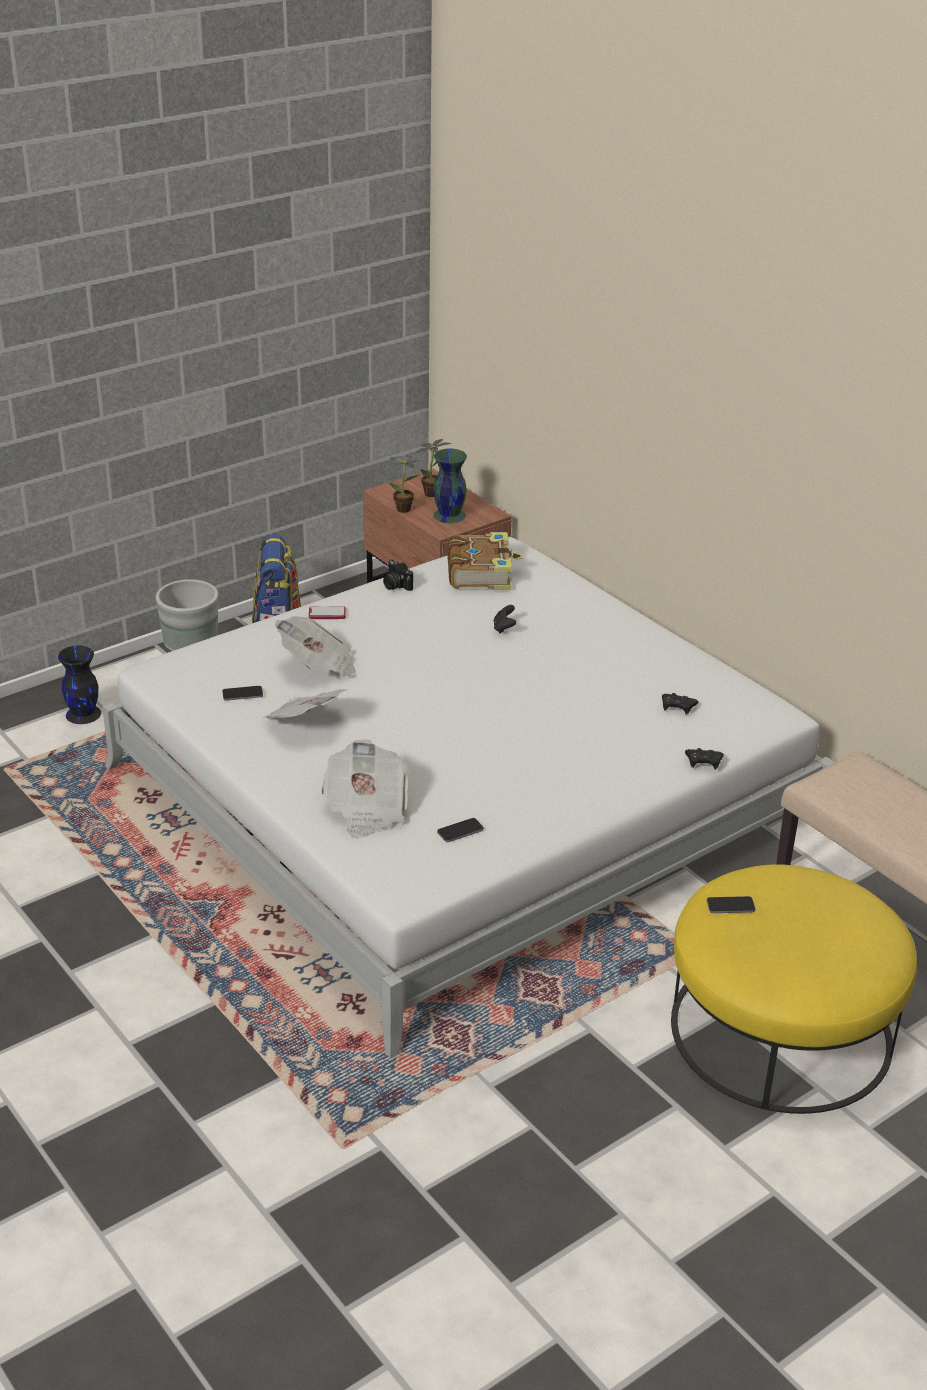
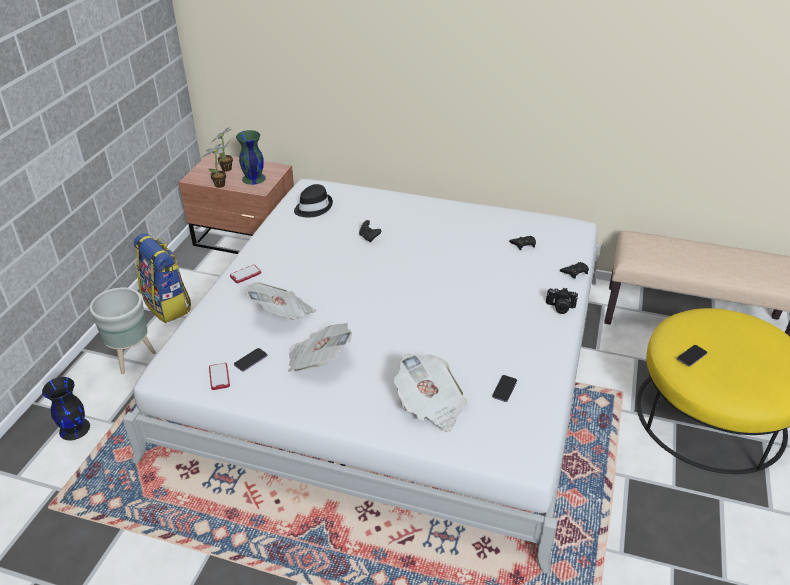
camera: 35 degrees left, 5 degrees up
(198, 696) = (219, 377): none -> phone
(396, 585) = (269, 236): camera -> camera (560, 307)
(481, 572) = (313, 207): book -> black hat

